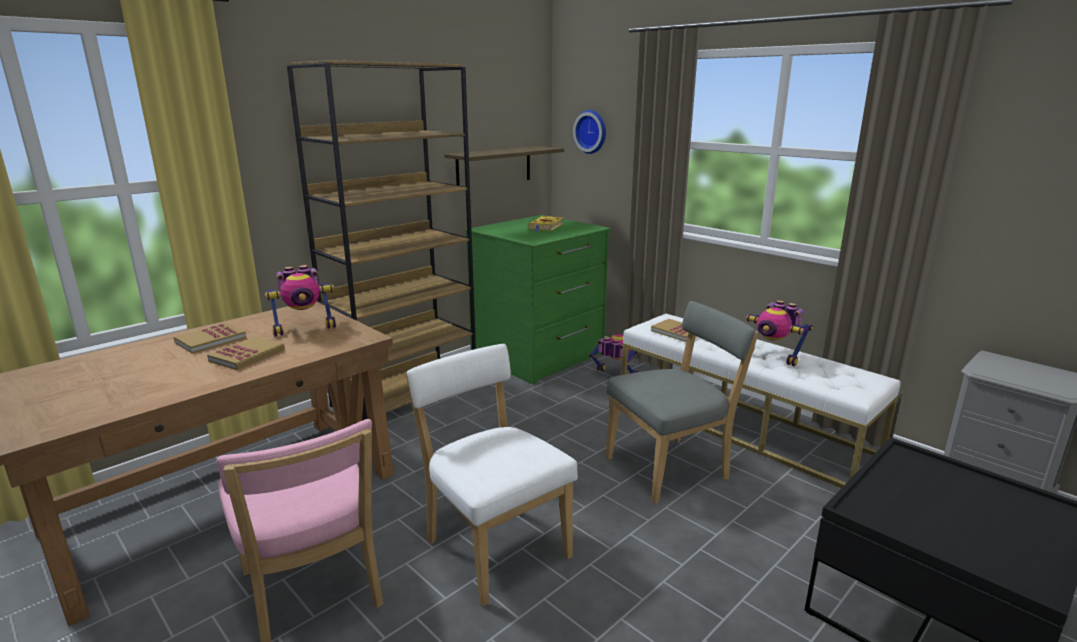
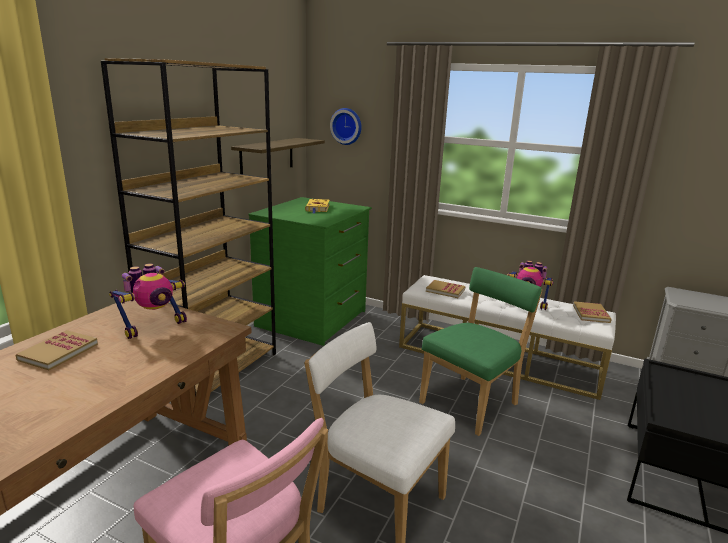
camera: 20 degrees left, 0 degrees up
(247, 355) = (116, 364): book -> book (591, 314)
(614, 376) = (384, 329): toy robot -> none
(671, 467) = (472, 402): grey chair -> green chair

